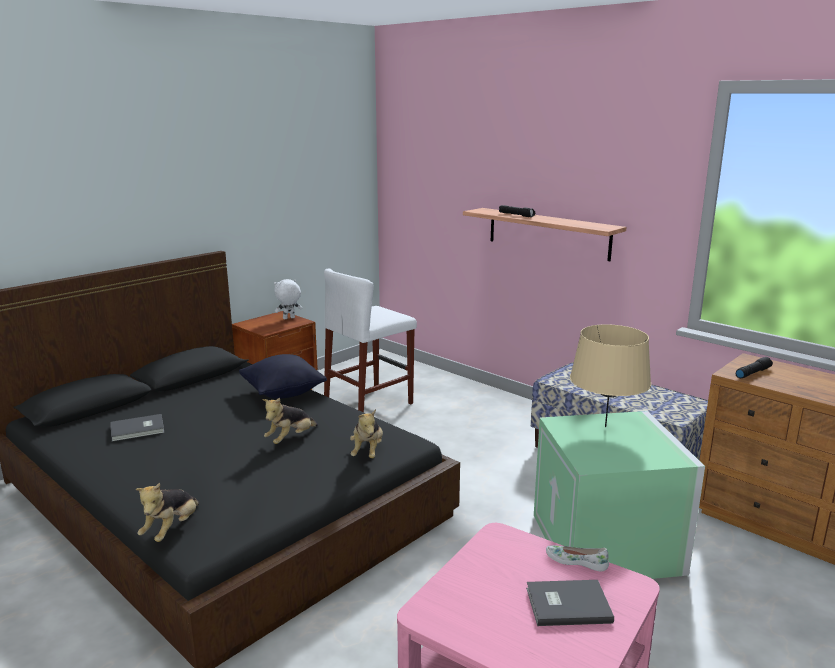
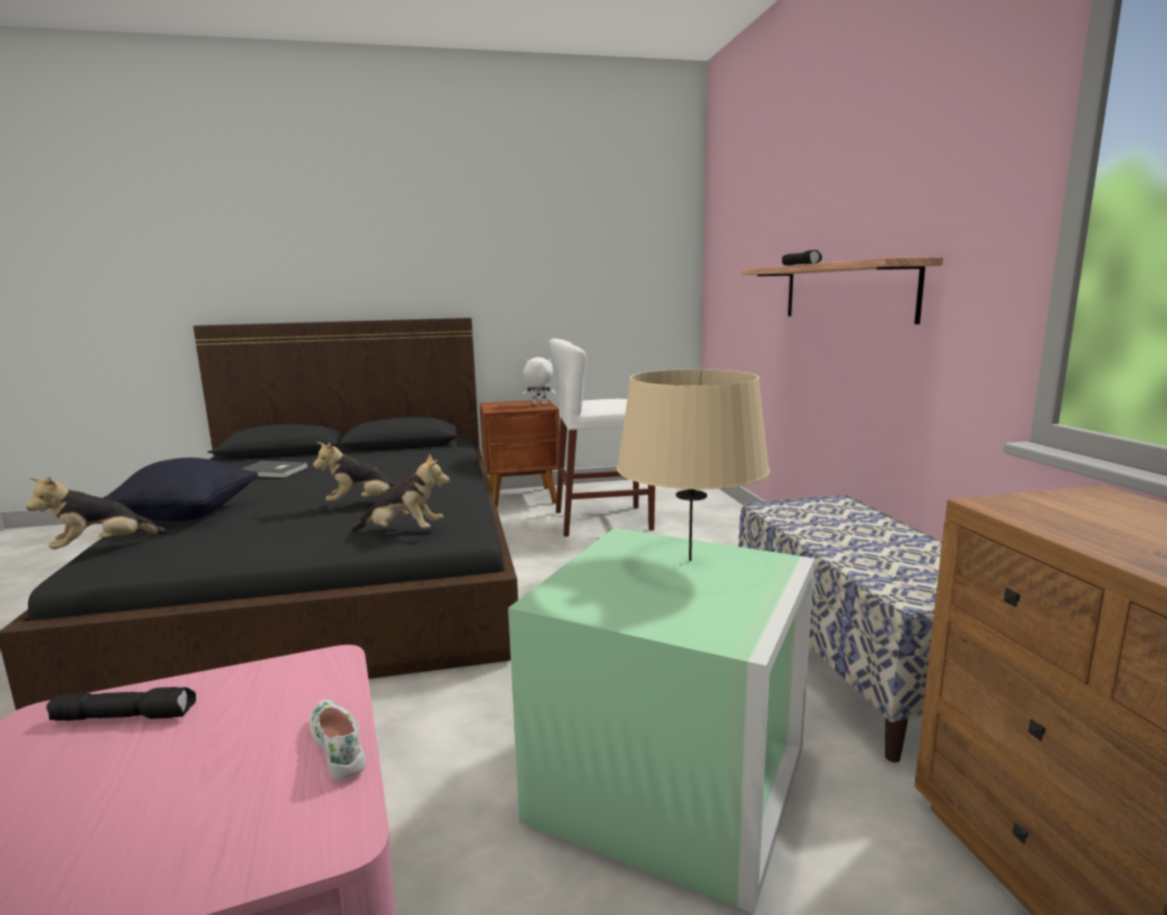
camera: 35 degrees right, 5 degrees down
(283, 393) = (444, 468): black pillow -> black pillow (188, 515)
(367, 452) = (403, 532): plush toy -> plush toy turned 120 degrees counterclockwise
(566, 604) = (187, 804): grey book -> none
(752, 373) = (1060, 512): black flashlight -> black flashlight (126, 716)

